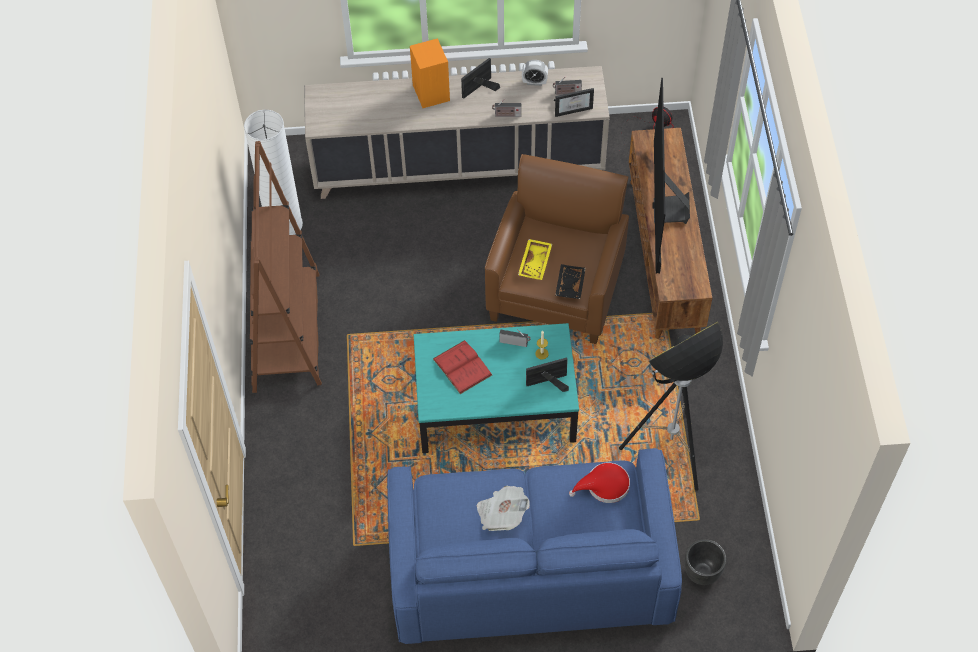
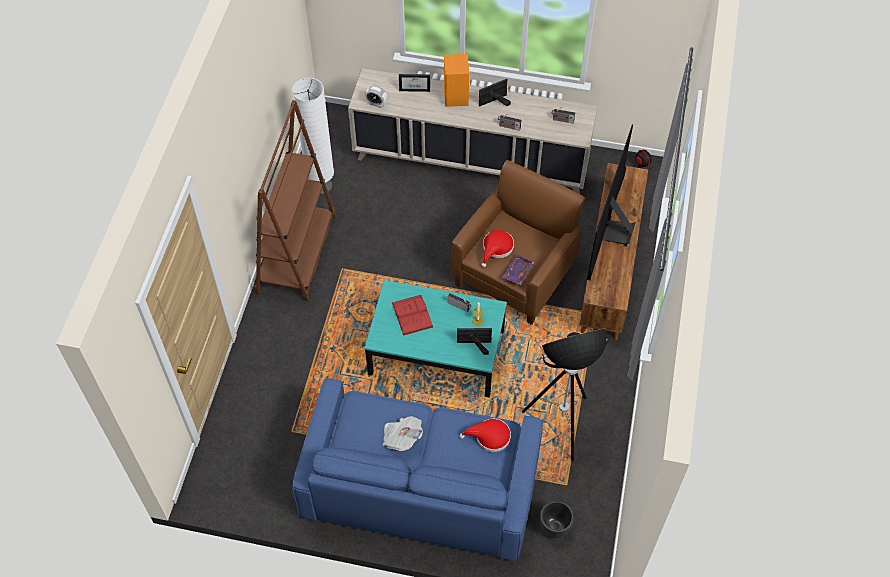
camera: 15 degrees right, 0 degrees up
(534, 82) = (539, 106): alarm clock -> alarm clock (376, 104)
(536, 263) = (496, 248): yellow tray -> red hat
(569, 285) = (517, 272): black tray -> purple tray
(573, 109) = (563, 134): picture frame -> picture frame (415, 88)

